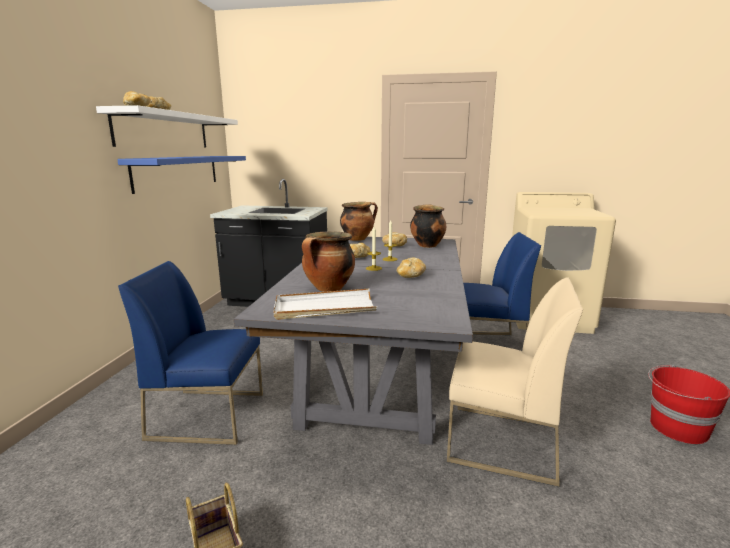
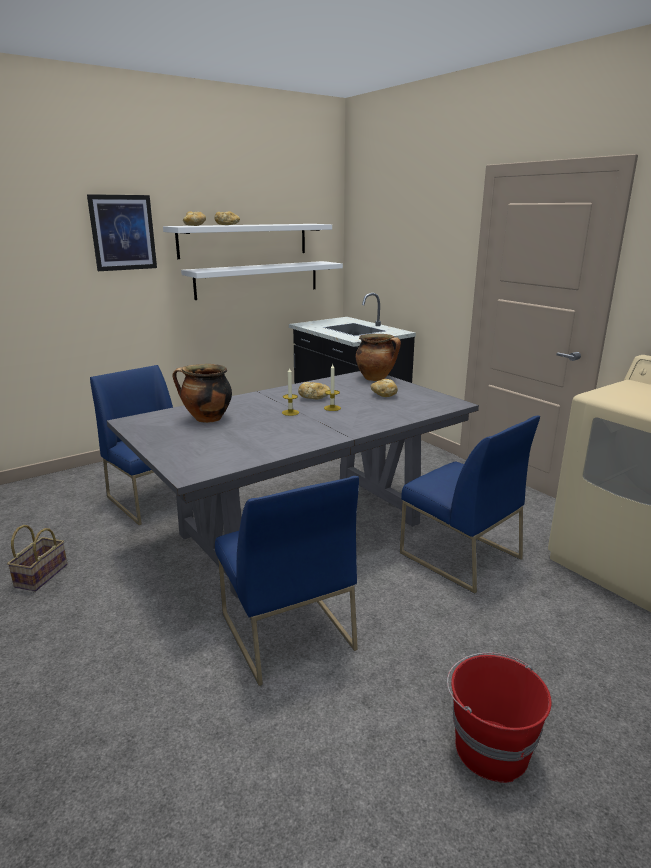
camera: 45 degrees right, 5 degrees up
(55, 108) = (123, 233): none -> picture
(178, 172) = (258, 279): blue shelf -> white shelf
(324, 308) = (162, 432): white tray -> none
(410, 276) = (292, 429): bread -> none
(427, 245) = (418, 403): cooking pot -> none
(500, 442) = (285, 630): beige chair -> blue chair

